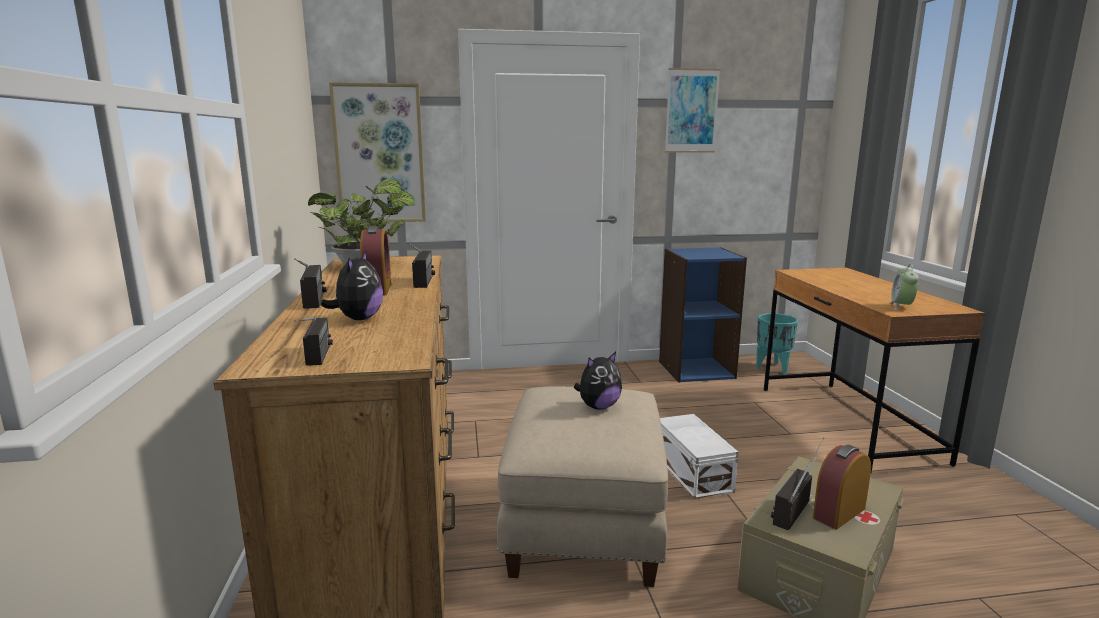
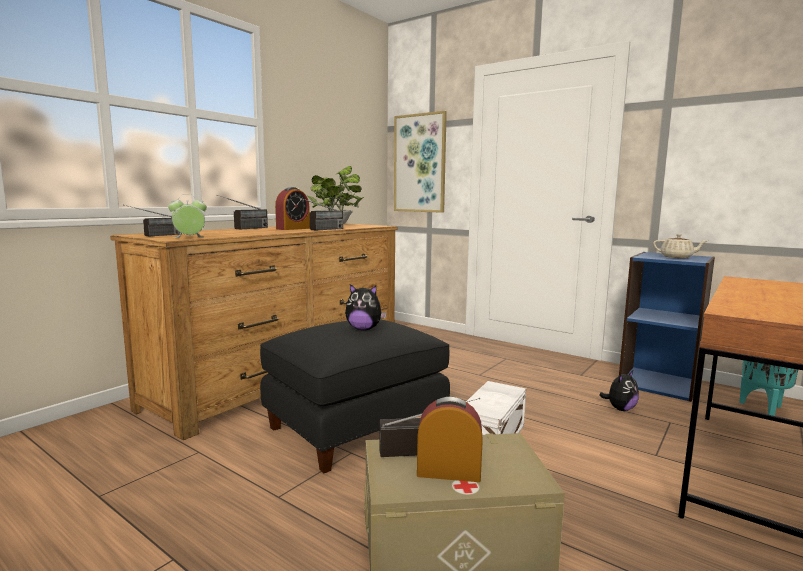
camera: 45 degrees right, 5 degrees down
(358, 319) = (231, 232): plush toy -> plush toy (620, 409)
(582, 524) = (355, 426): beige ottoman -> black ottoman
(691, 111) = (686, 109): picture -> none
(709, 253) = (677, 257): none -> beige teapot
(901, 307) = (759, 311): alarm clock -> alarm clock (189, 238)

